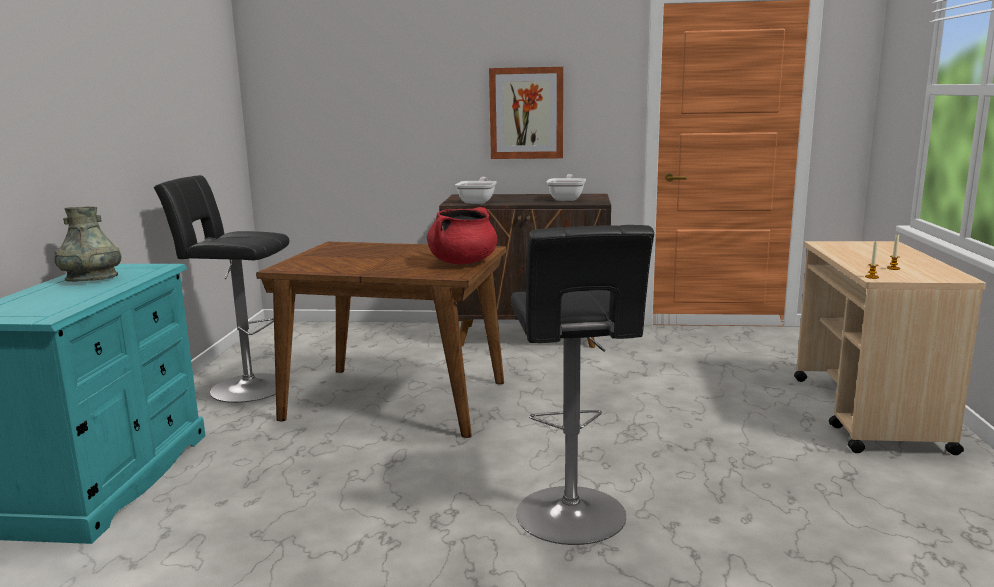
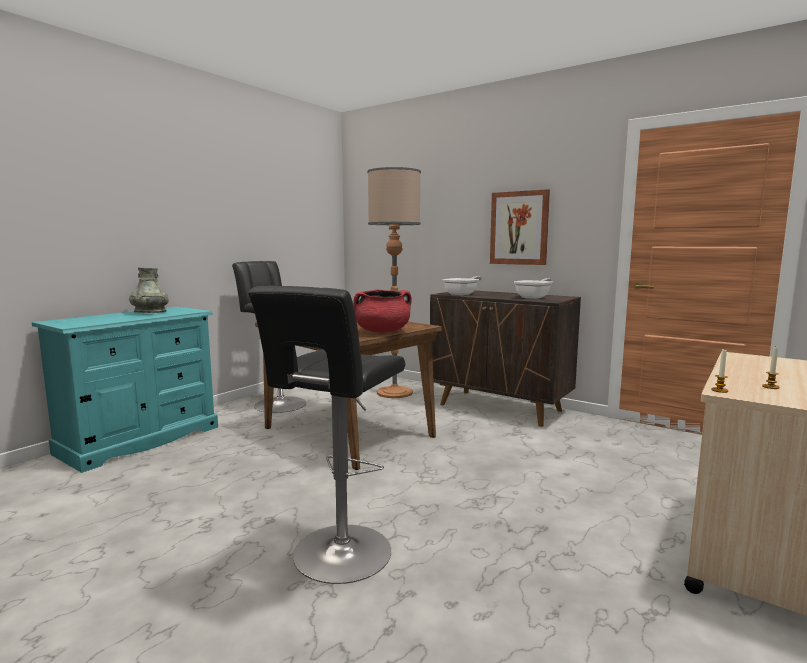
camera: 30 degrees right, 5 degrees down
(383, 342) = (394, 392): none -> floor lamp

